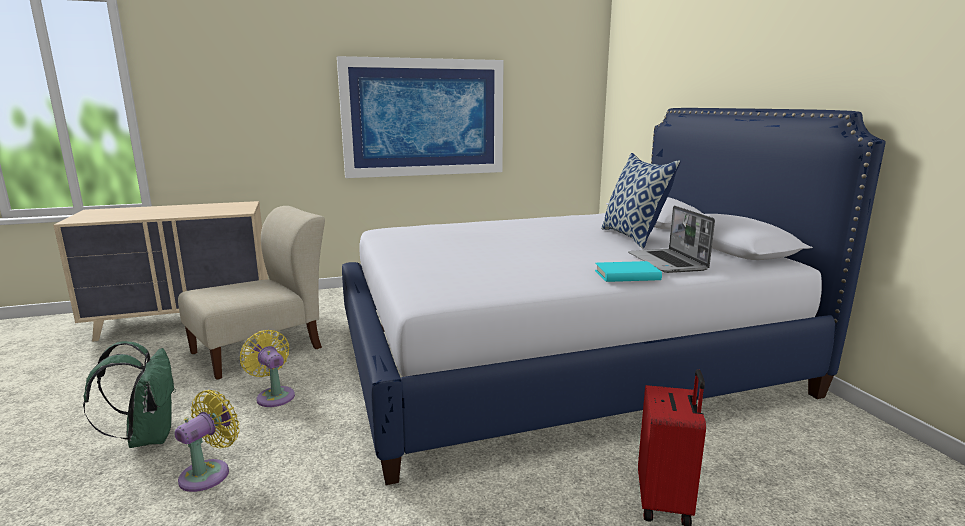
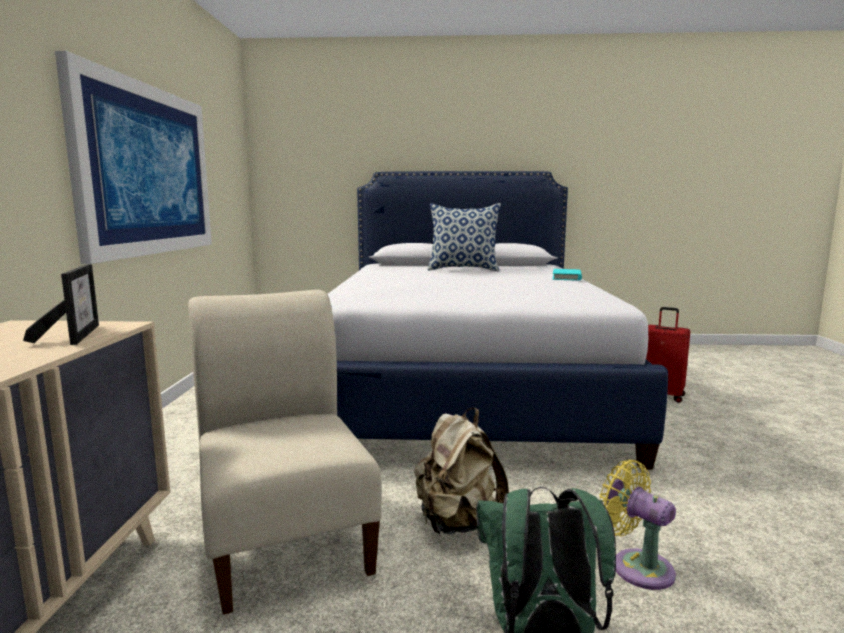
camera: 70 degrees left, 5 degrees down
(220, 211) = (75, 335): none -> picture frame
(274, 395) = (457, 523): yellow fan -> beige backpack
(668, 262) = (539, 272): laptop -> none

